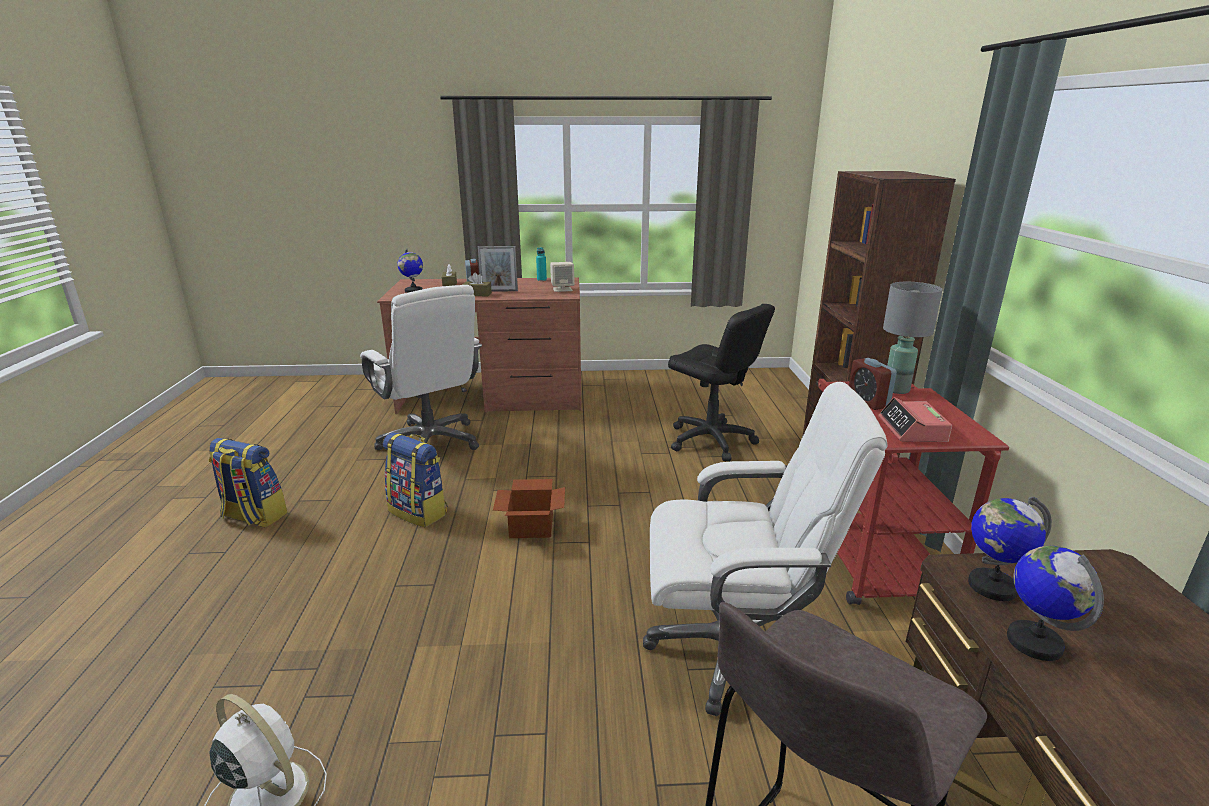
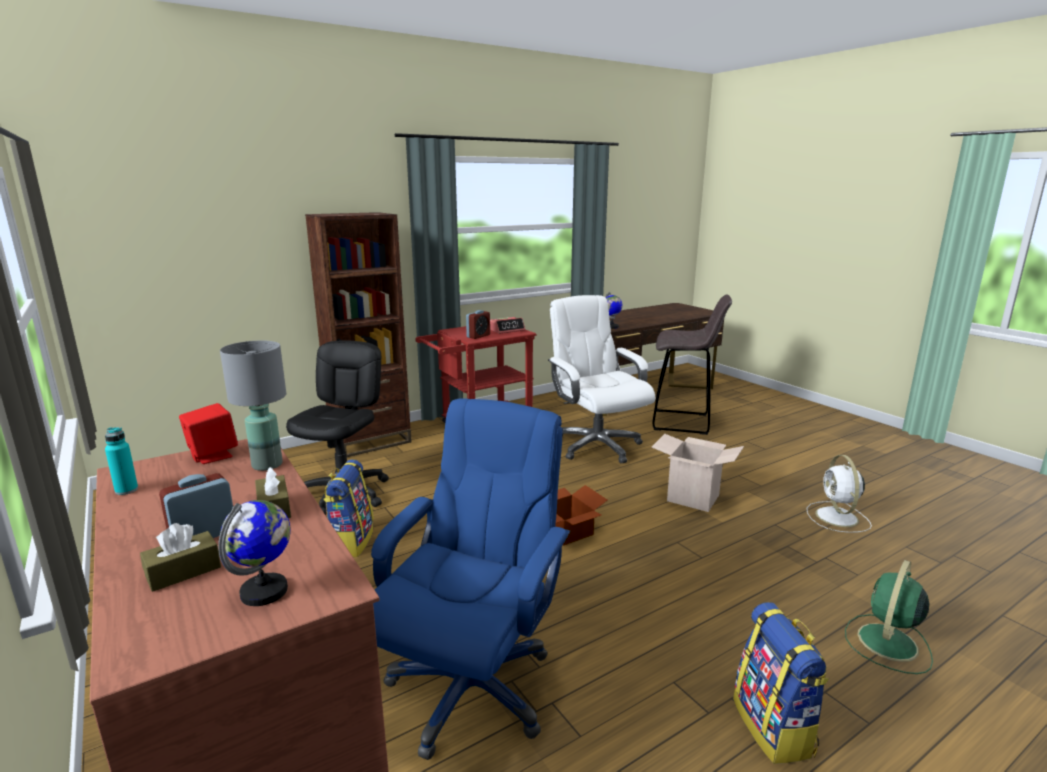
camera: 120 degrees left, 5 degrees down
(173, 619) = (887, 643): none -> green fan
(419, 512) = (616, 599): backpack -> backpack (350, 542)
(431, 442) = (471, 686): white office chair -> blue office chair
(490, 657) = (693, 498): none -> cardboard box
(499, 291) = (238, 498): picture frame -> none
(562, 289) = (212, 455): beige speaker -> red speaker
(896, 390) = (453, 332): grey table lamp -> grey table lamp (268, 465)
(1034, 642) = (631, 324): globe -> none

